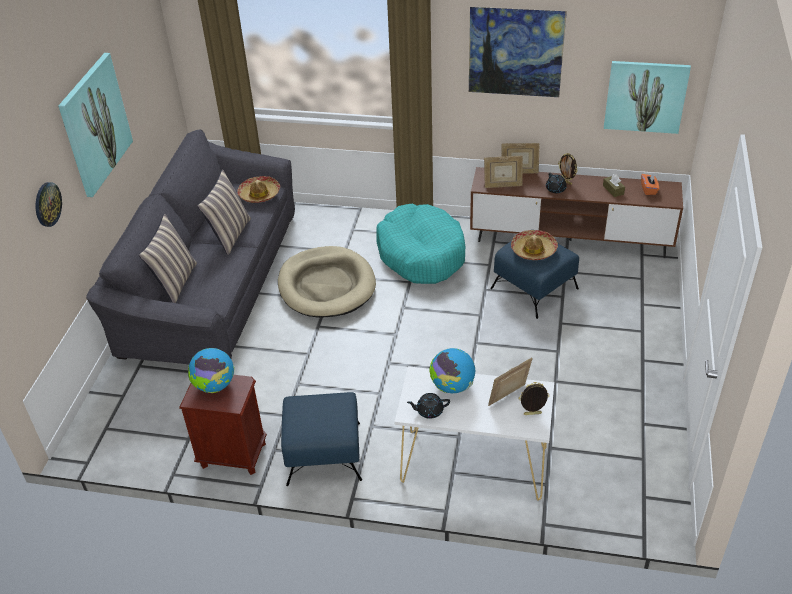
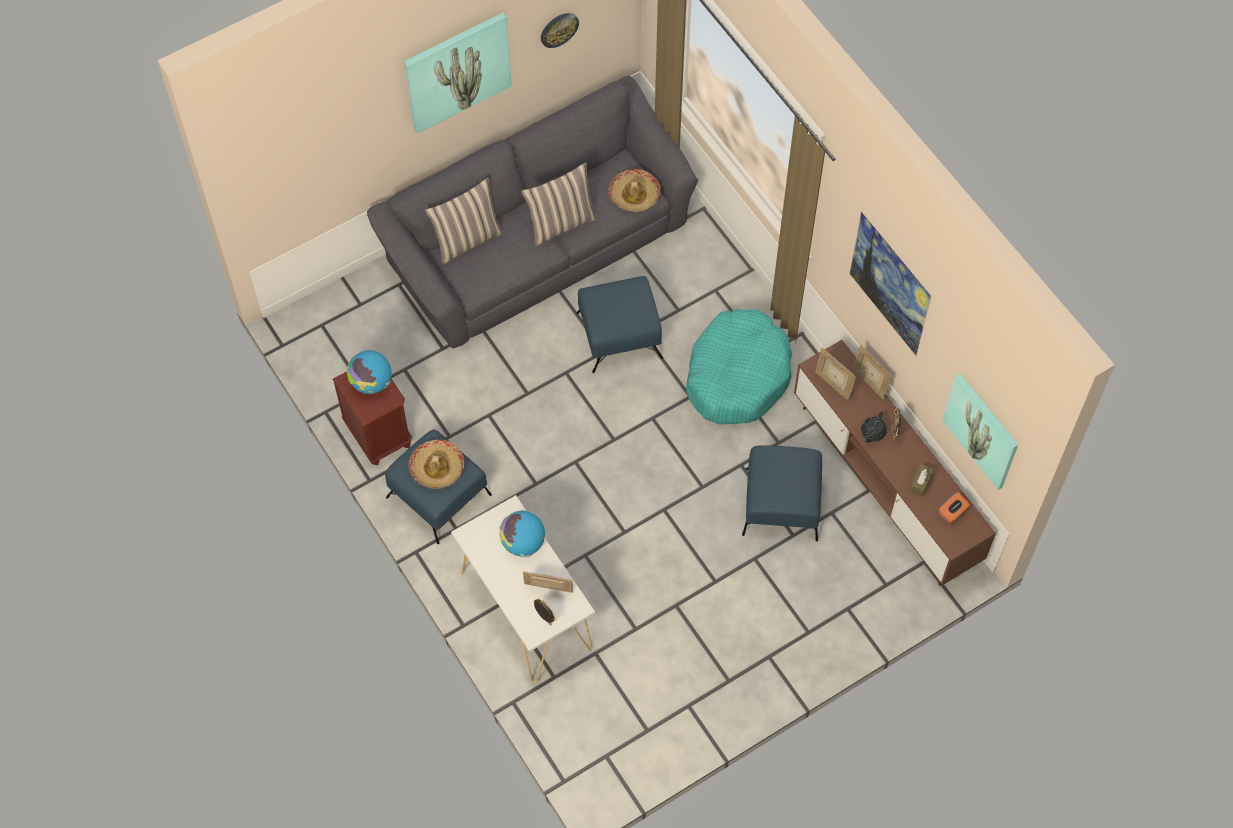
camera: 45 degrees right, 20 degrees up
(47, 204) = (351, 134): wall clock -> wall clock (559, 29)
(326, 286) = (620, 335): beige dog bed -> blue ottoman
(429, 411) = (482, 547): black teapot -> none
(533, 250) = (782, 474): hat -> hat (437, 468)

